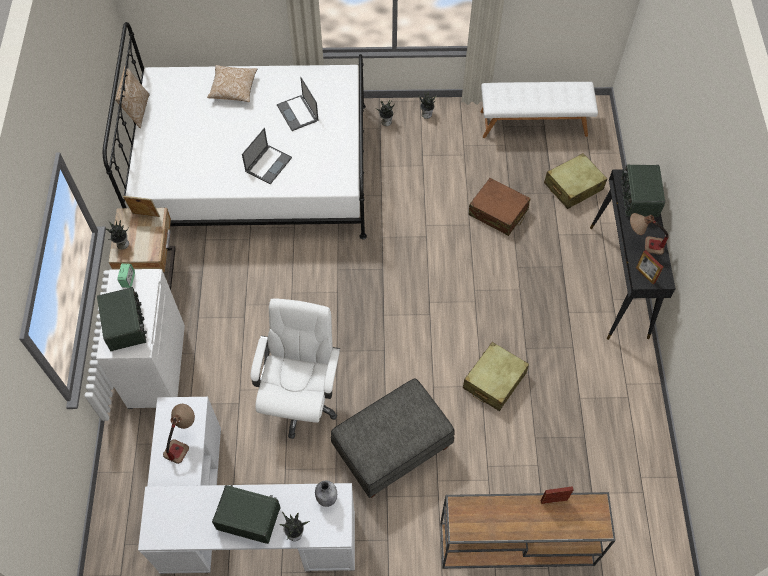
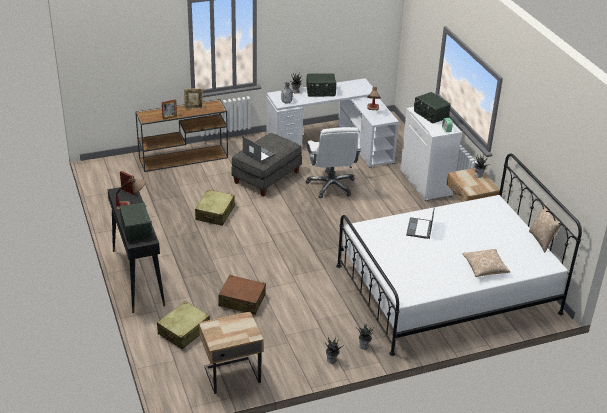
camera: 160 degrees right, 25 degrees down
(145, 216) = (478, 189): picture frame -> picture frame (193, 108)
(298, 113) = (422, 263): laptop -> laptop (258, 154)
(533, 123) = (231, 374): white bench -> beige nightstand

